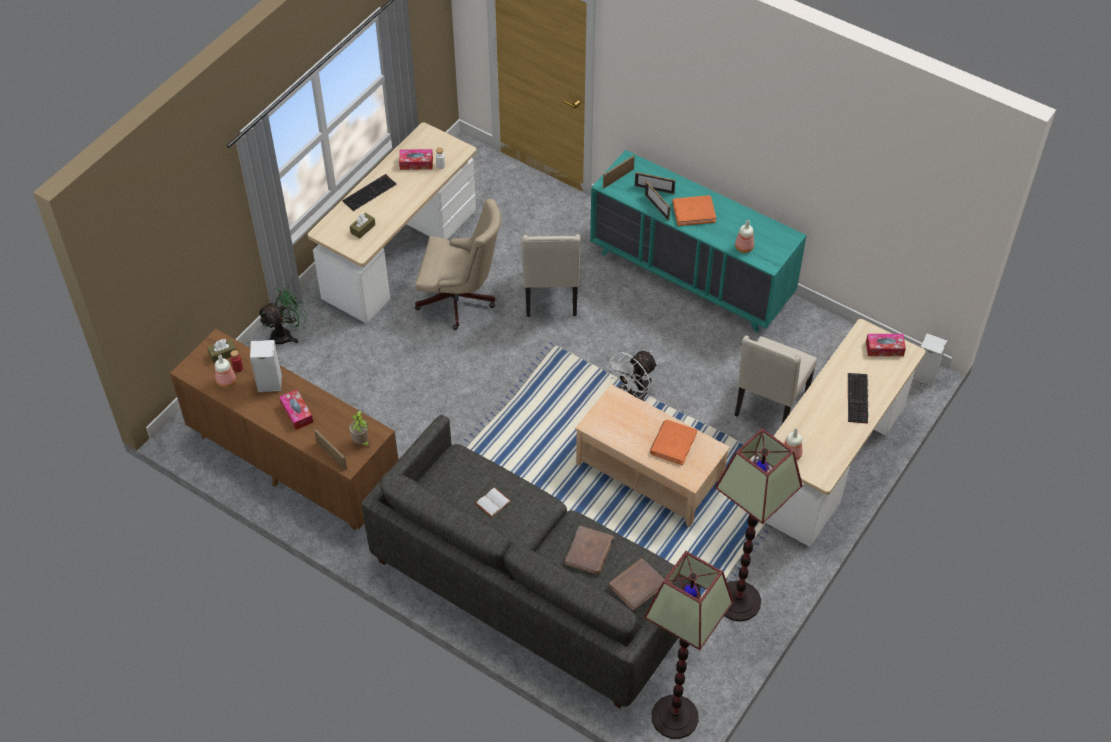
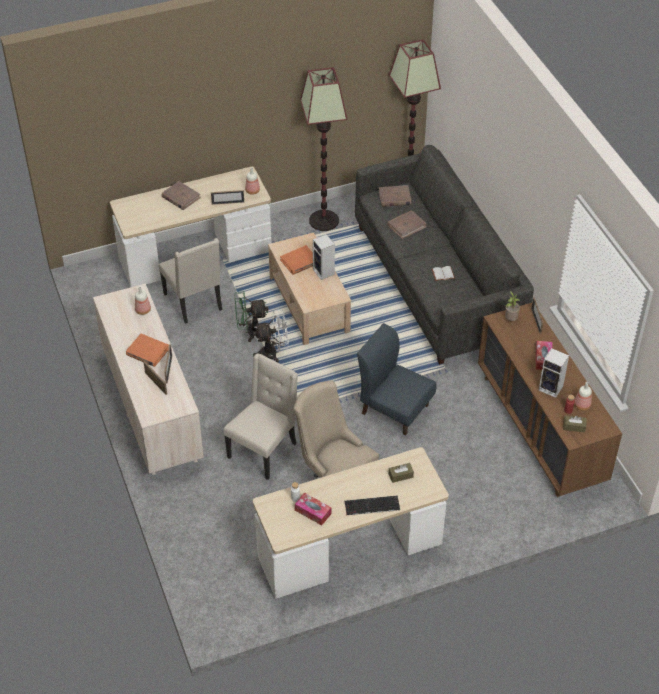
camera: 145 degrees left, 5 degrees down
(285, 334) = (488, 530): green fan -> green fan (250, 332)
(460, 403) = (394, 409): none -> blue chair
(618, 178) = (172, 406): picture frame -> picture frame (228, 203)
(691, 276) = (152, 408): turquoise dresser -> beige dresser
(769, 404) = (194, 302): beige chair -> beige chair turned 90 degrees clockwise
(858, 399) = (180, 197): keyboard -> brown book
(884, 348) = (132, 213): tissue box -> none
(923, 375) = (84, 269): speaker -> speaker (324, 272)

